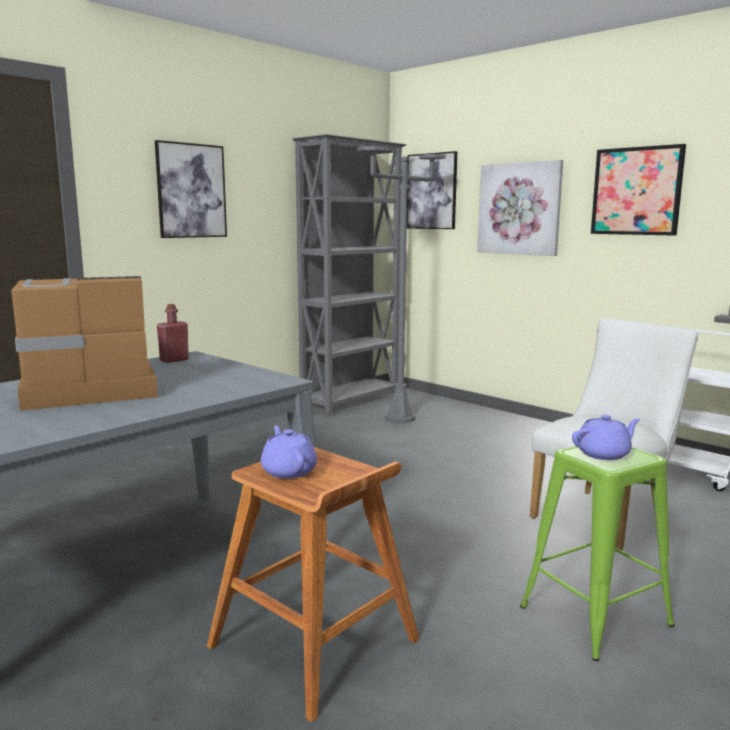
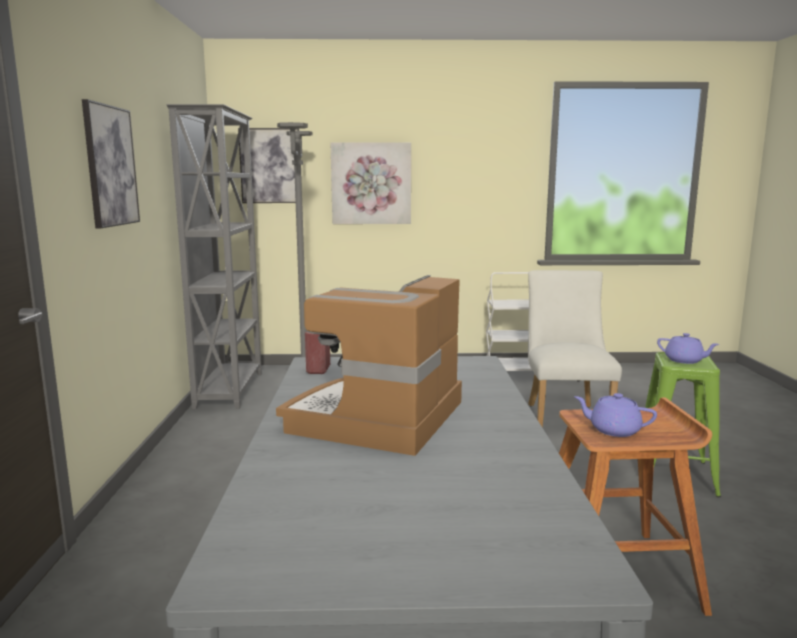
camera: 45 degrees left, 0 degrees up
(604, 454) = (684, 361): purple teapot -> purple teapot turned 105 degrees clockwise
(637, 191) = (474, 170): picture -> none

